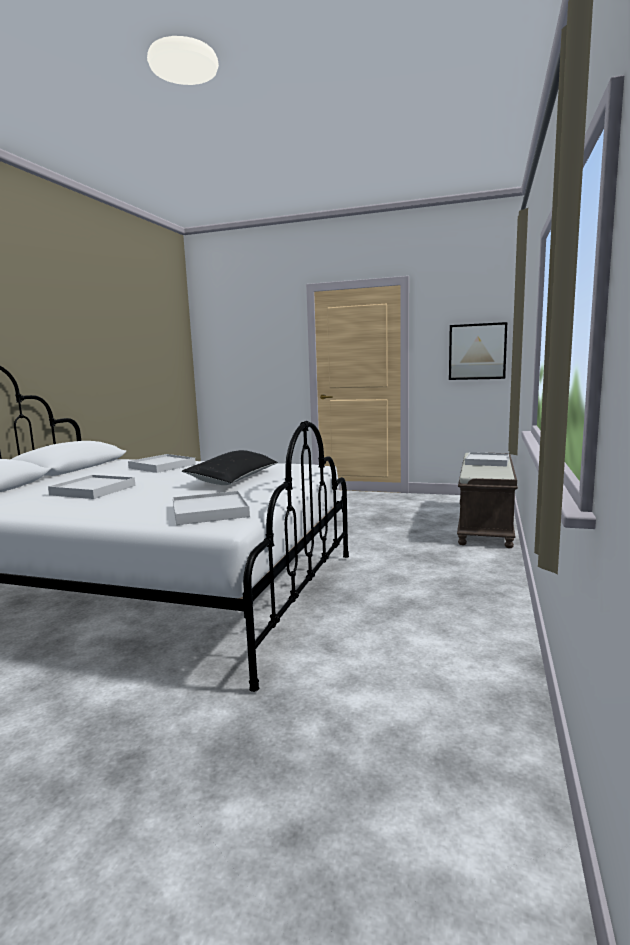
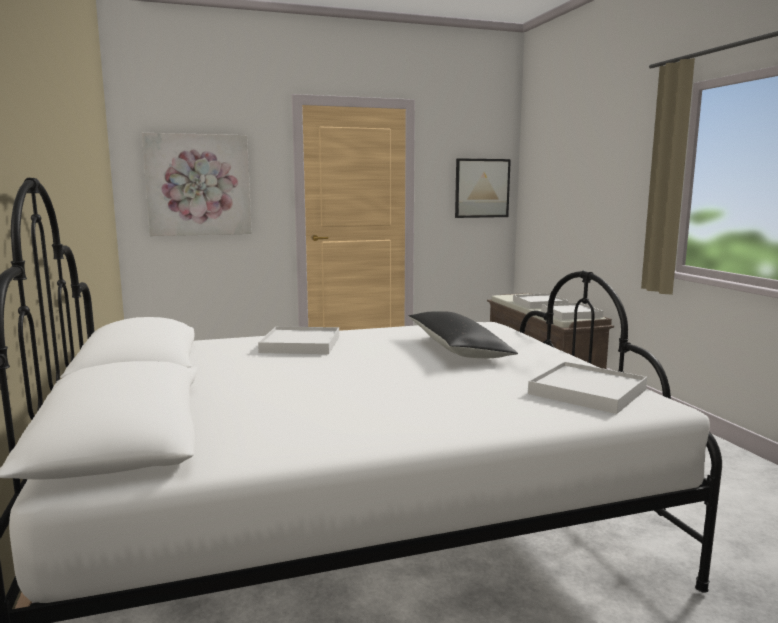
camera: 35 degrees left, 0 degrees up
(93, 490) = (335, 391): white tray -> white tray (571, 314)
(243, 357) = (198, 185): none -> picture

